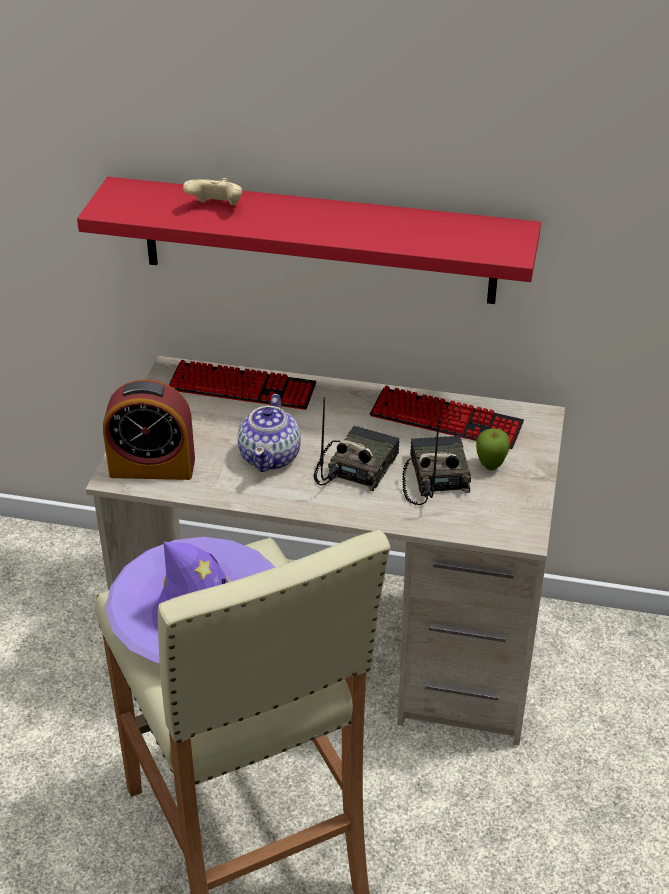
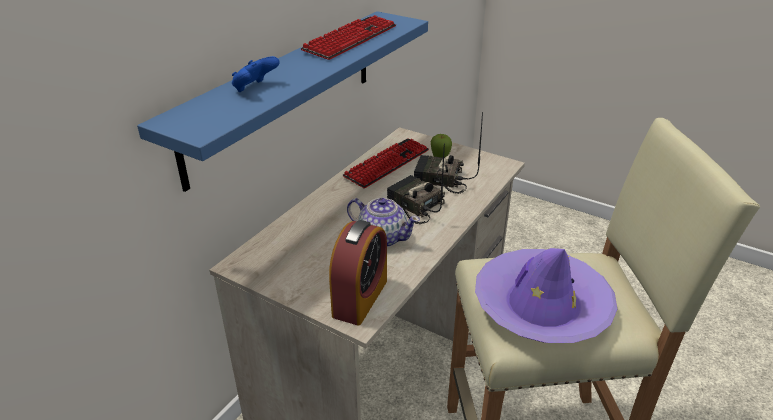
camera: 70 degrees left, 5 degrees down
(216, 207) = (255, 88): beige game controller -> blue game controller
(242, 388) = (291, 234): keyboard -> keyboard (351, 39)
(318, 241) = (284, 93): red shelf -> blue shelf

